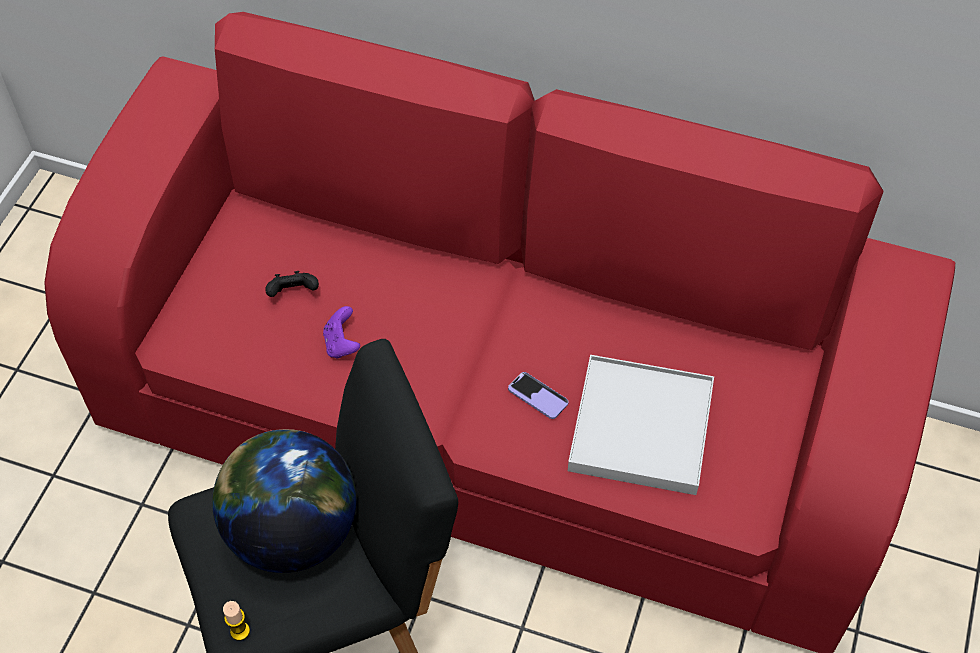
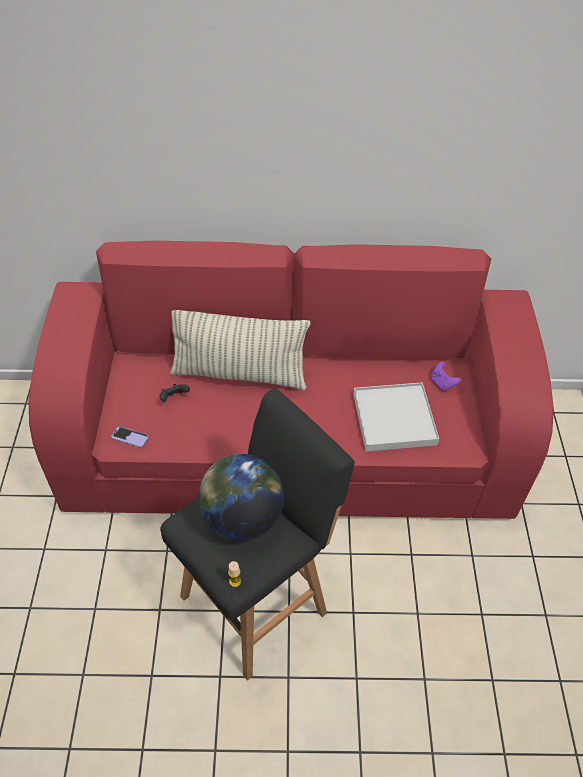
camera: 20 degrees left, 5 degrees down
(342, 344) = (213, 418): purple game controller -> purple game controller (442, 383)
(414, 279) = (239, 374): none -> pillow
(538, 396) = (333, 417): phone -> phone (130, 437)

